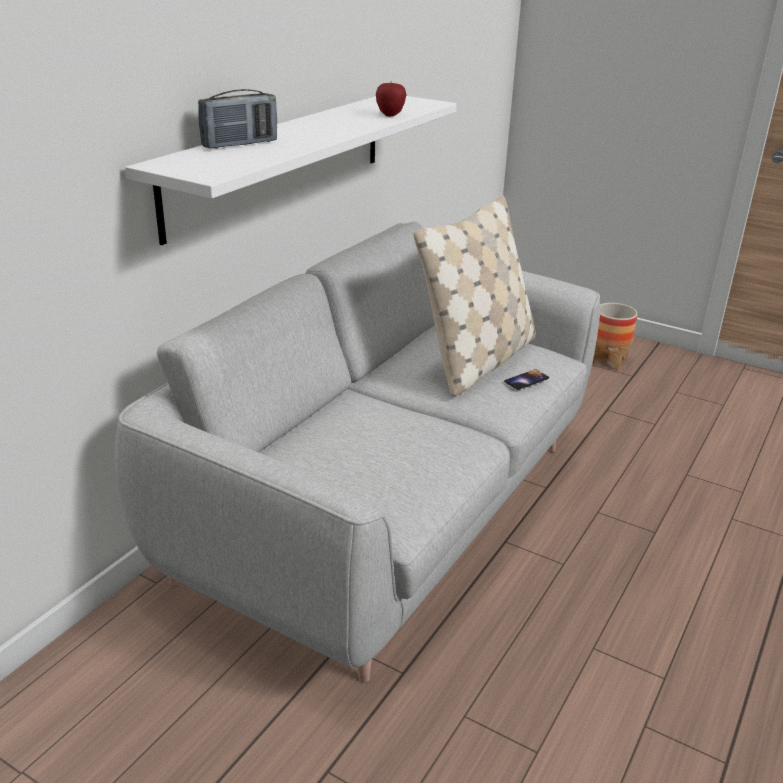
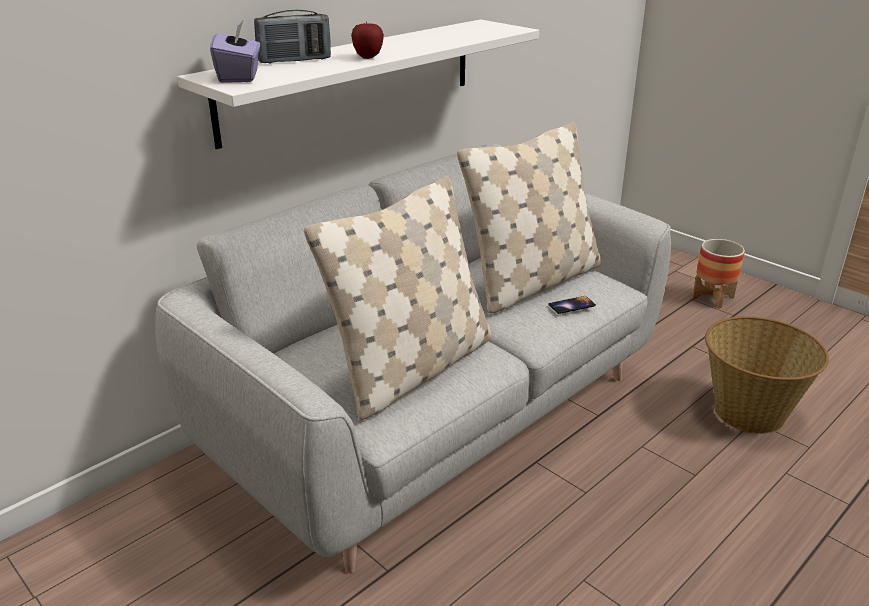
camera: 15 degrees right, 0 degrees up
(198, 164) = (240, 76): none -> purple tissue box
(390, 115) = (461, 39): apple -> apple (368, 57)
(401, 461) = (412, 368): none -> beige pillow
(680, 466) = (749, 411): none -> basket

